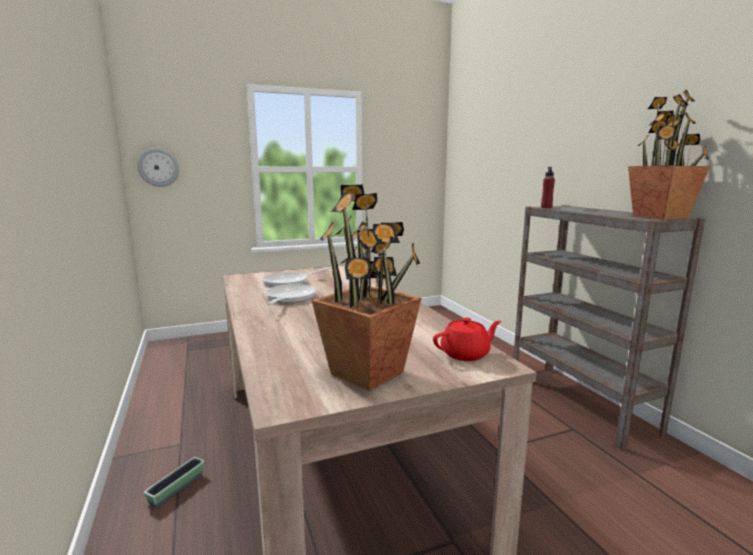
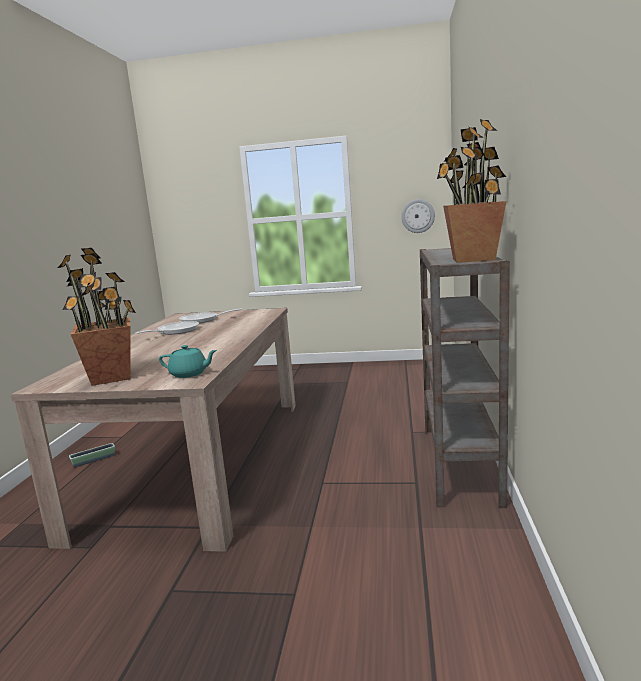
camera: 30 degrees right, 0 degrees up
(158, 167) = (175, 226): wall clock -> wall clock (418, 216)
(466, 354) = (189, 374): red teapot -> turquoise teapot
(546, 207) = (432, 250): red bottle -> none

